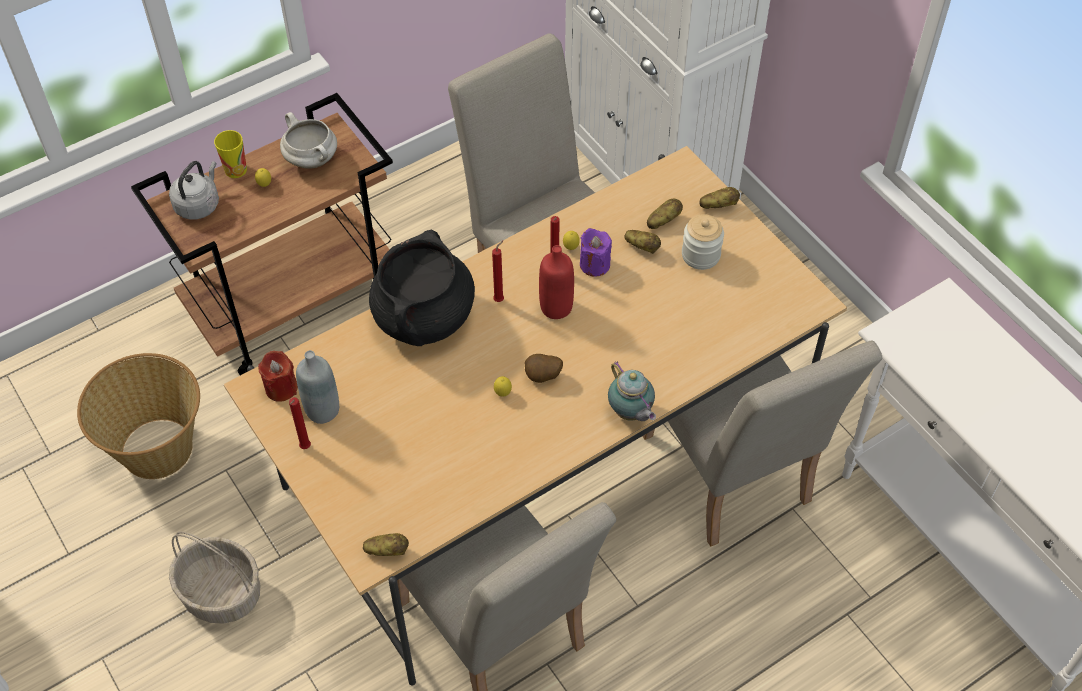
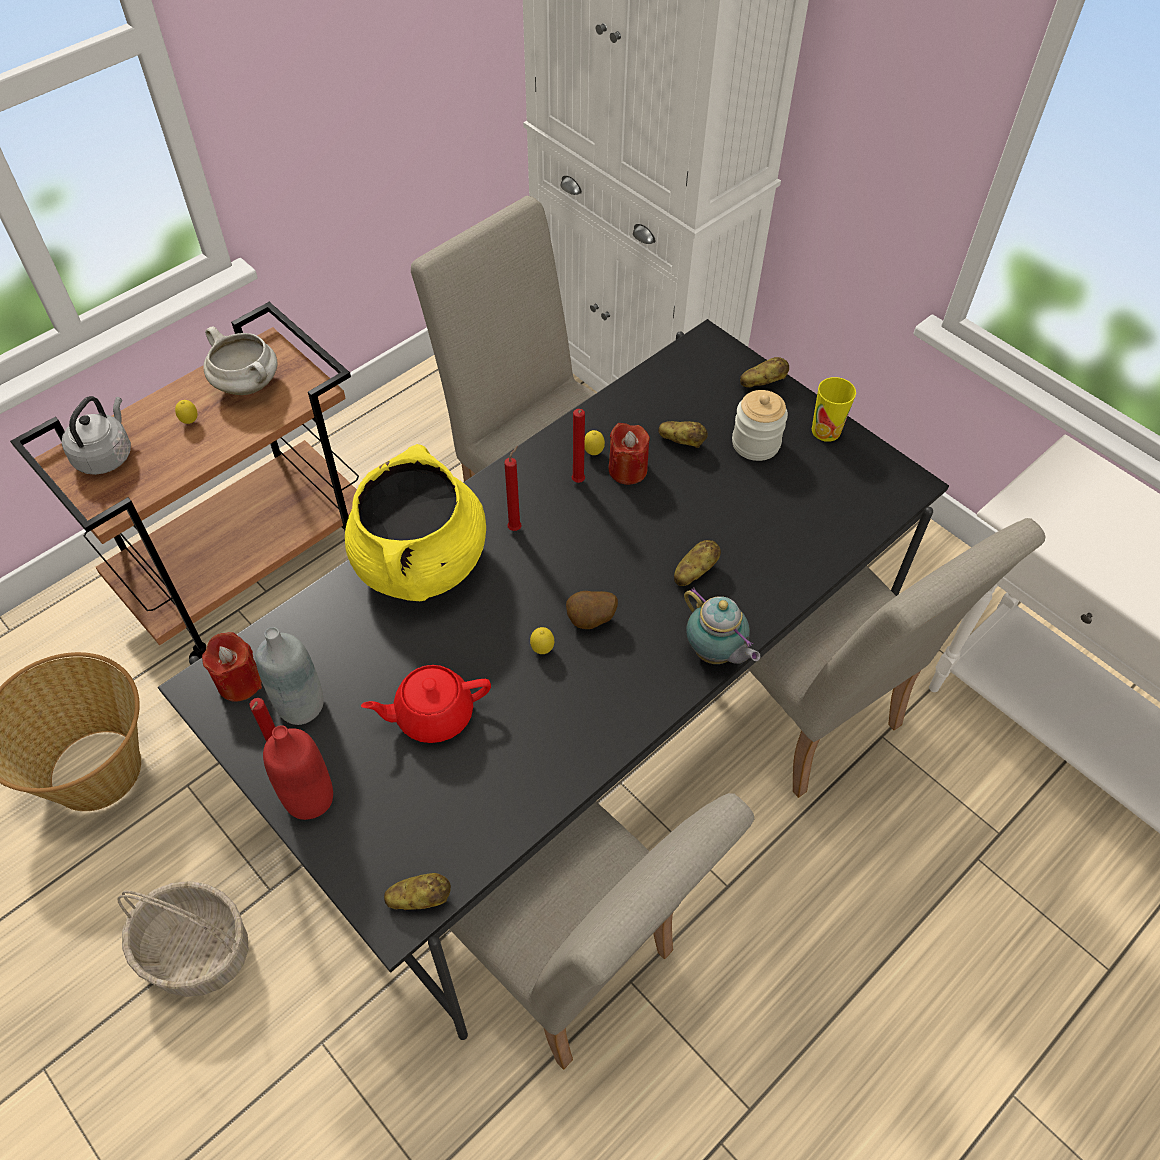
camera: 10 degrees left, 0 degrees up
(235, 170) = (150, 407): cup -> cup (826, 430)
(415, 429) = (432, 714): none -> red teapot
(424, 317) = (421, 562): black cooking pot -> yellow cooking pot
(541, 467) = (577, 727): beige dining table -> black dining table
(556, 307) = (590, 529): red bottle -> red bottle (309, 798)
(594, 264) = (627, 470): purple candle -> red candle
(663, 221) = (700, 408): potato -> potato (694, 571)

